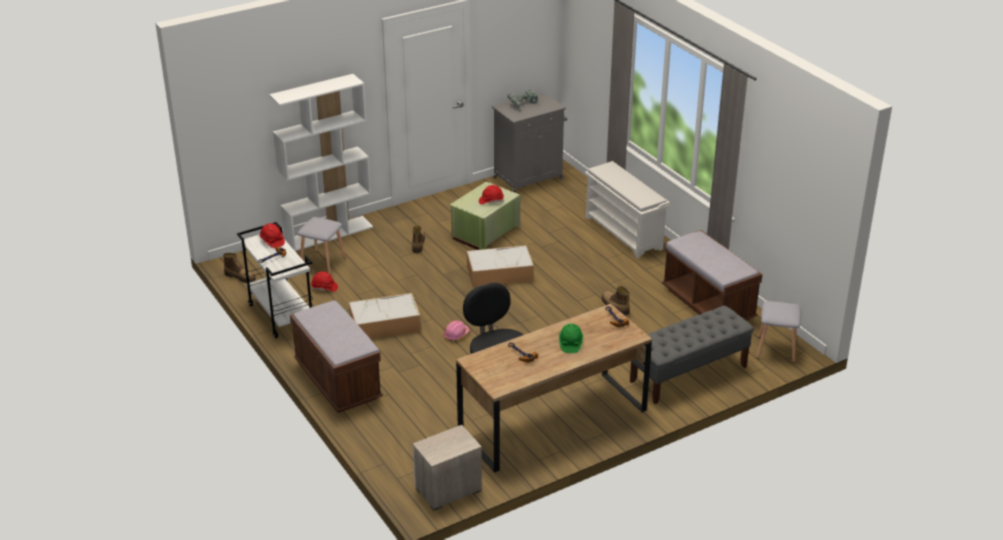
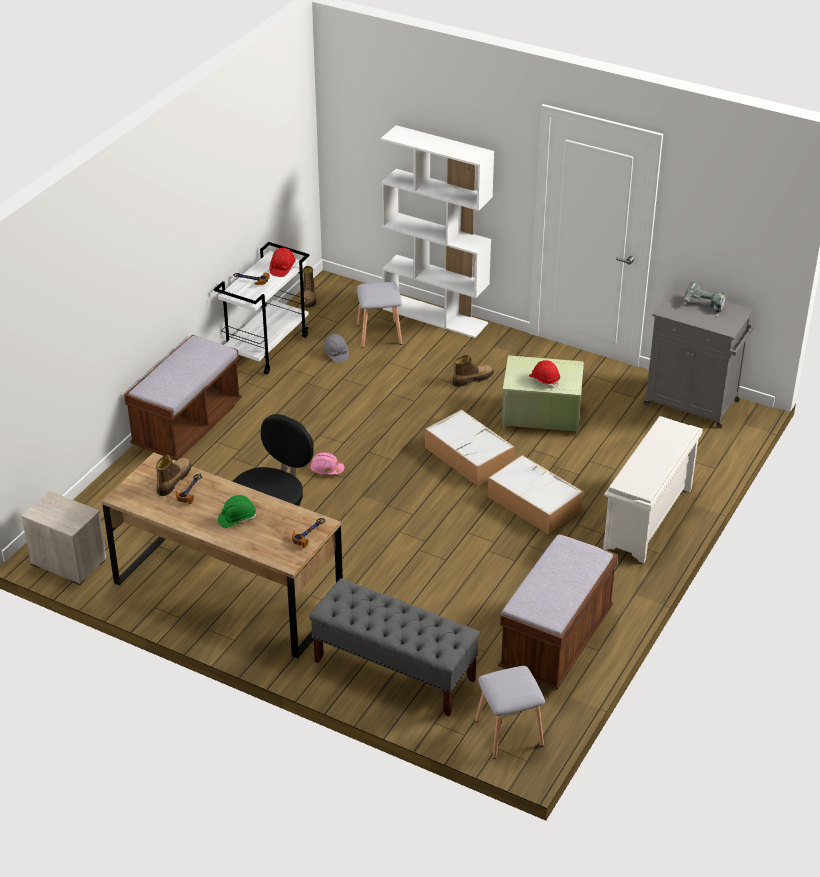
camera: 60 degrees right, 5 degrees up
(324, 288) = (335, 354): red hard hat -> grey hard hat
(384, 325) = (304, 416): storage box -> storage box (533, 503)
(614, 306) = (482, 565): boot -> boot (173, 480)

